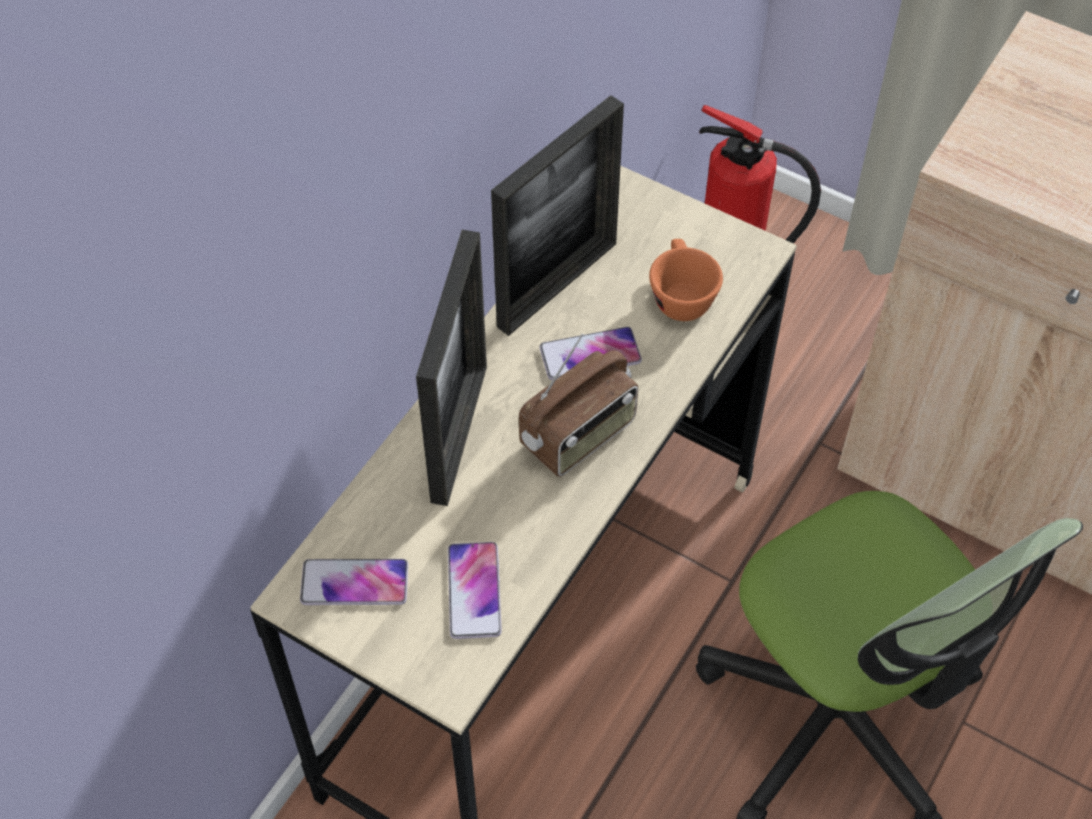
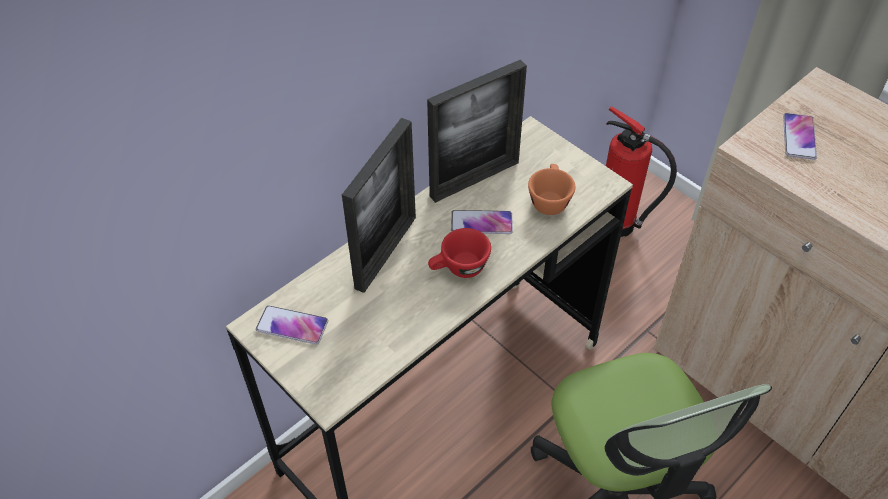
camera: 15 degrees right, 5 degrees down
(474, 591) = (363, 346): phone -> phone (799, 137)
(579, 436) = (459, 269): radio -> red cup

